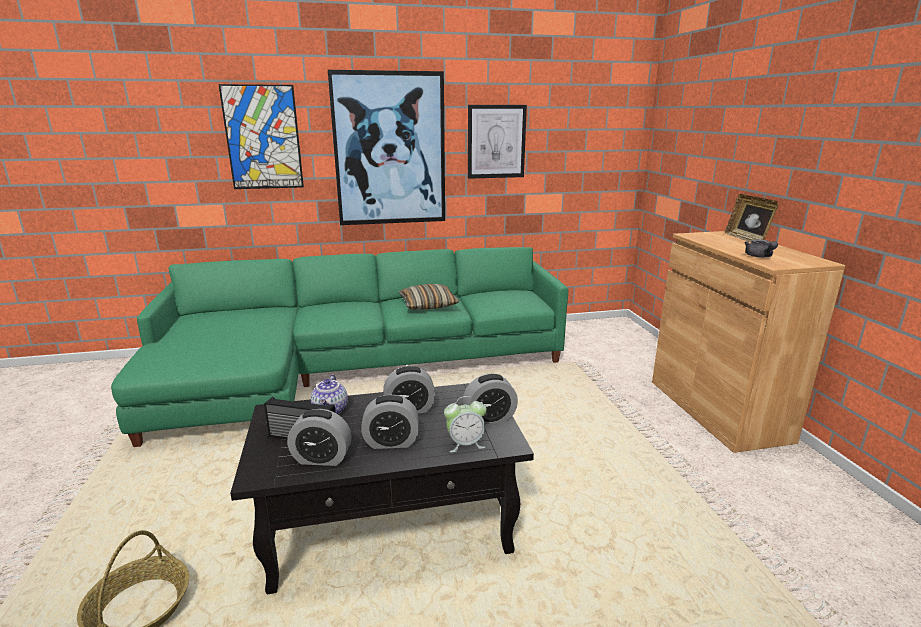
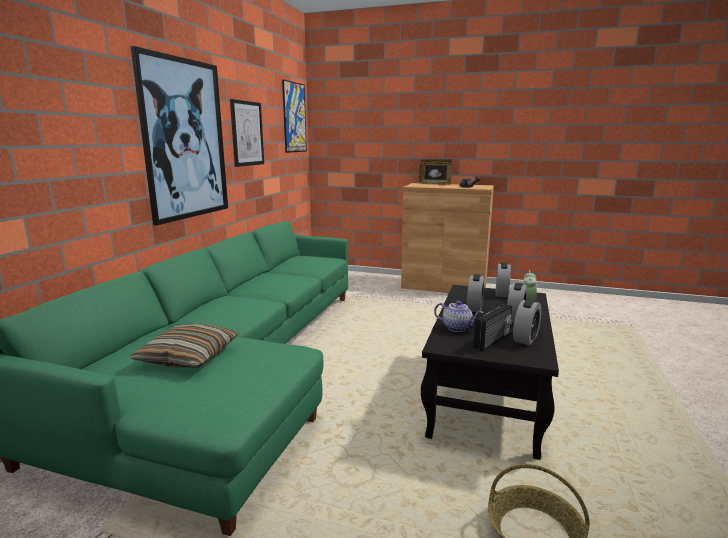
camera: 60 degrees left, 5 degrees down
(263, 138) = (71, 122): picture -> picture (294, 117)
(428, 305) = (279, 279): pillow -> pillow (189, 356)

